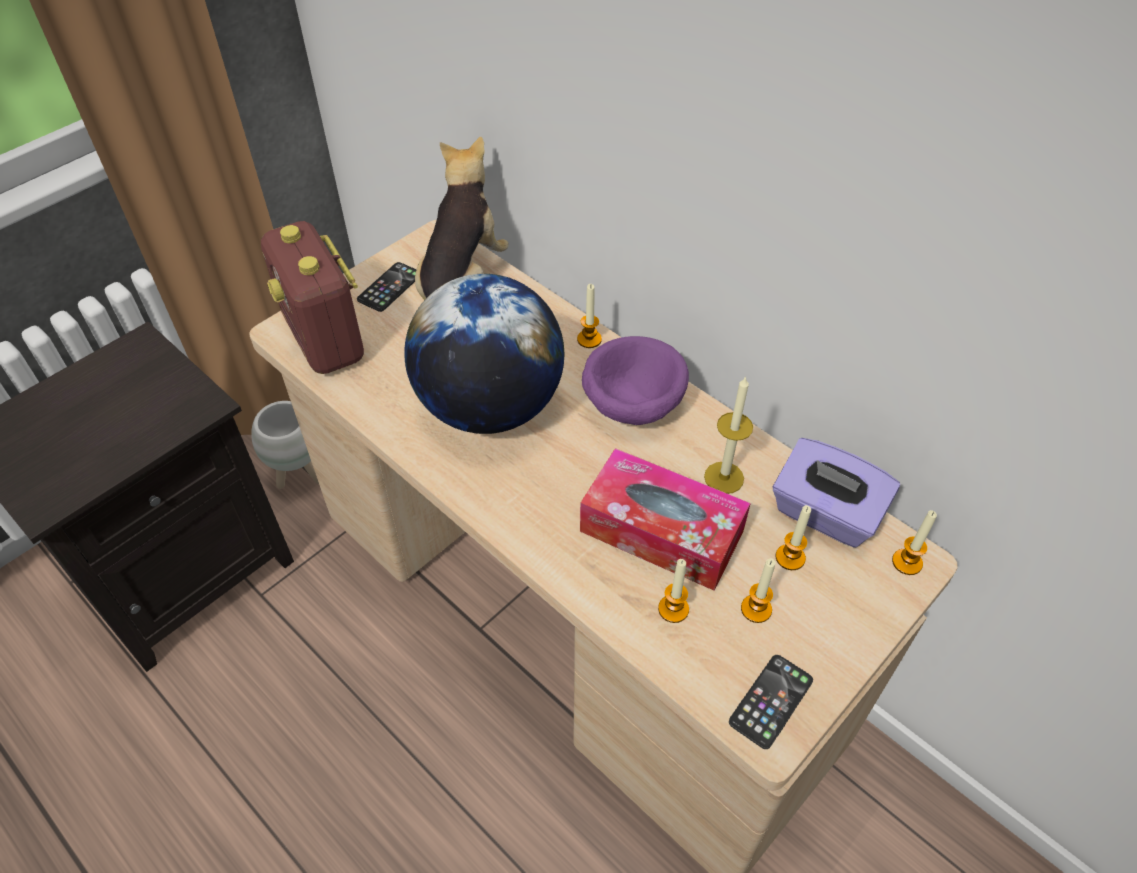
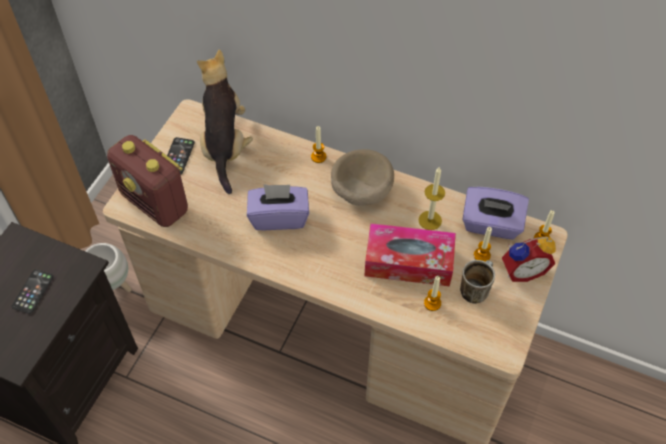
camera: 20 degrees left, 5 degrees up
(490, 406) = (279, 217): globe -> purple tissue box
(631, 404) = (360, 191): purple bowl -> beige bowl
(756, 609) = (474, 289): candle -> mug
(771, 701) = (500, 335): phone -> phone (33, 291)
(853, 603) = (522, 270): none -> alarm clock

